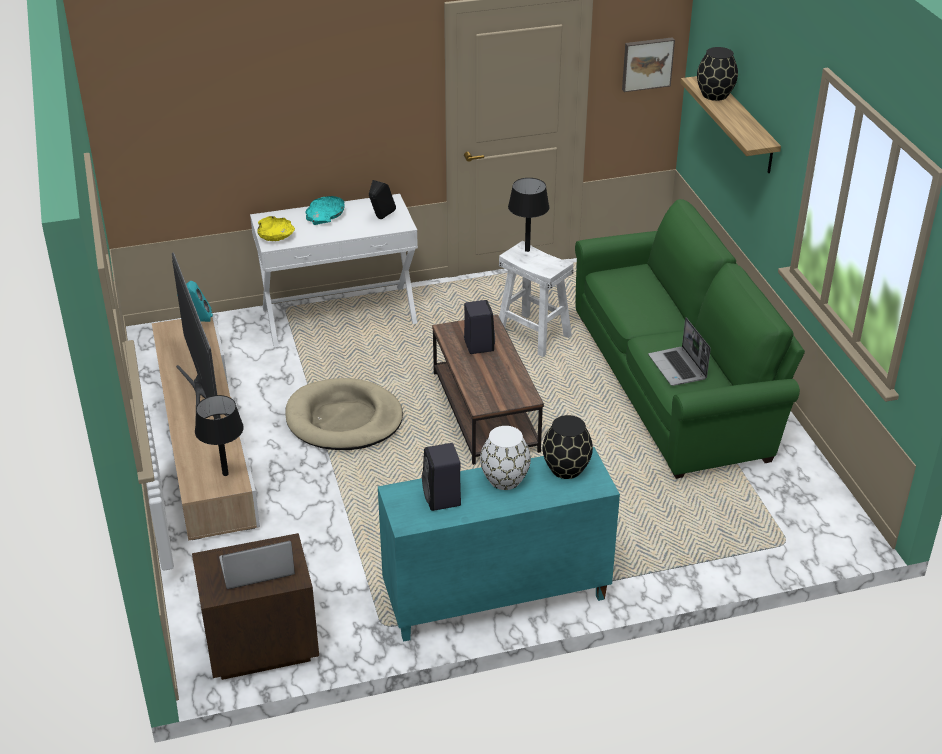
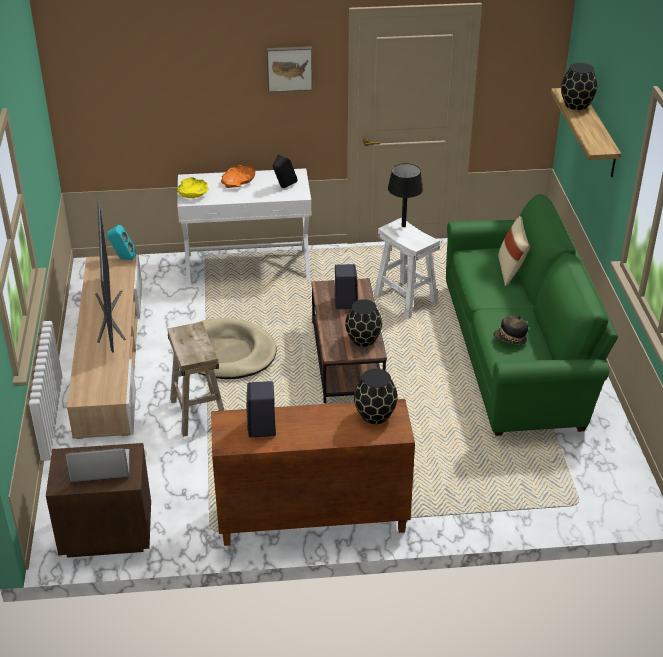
camera: 10 degrees right, 0 degrees up
(225, 474) = (108, 387): black table lamp -> none
(325, 217) = (238, 182): turquoise bowl -> orange bowl
(329, 492) = (198, 412): none -> beige stool
(495, 598) = (311, 519): turquoise cabinet -> brown cabinet
(504, 479) = (319, 418): white vase -> none
(511, 386) = (363, 340): none -> black vase
(647, 63) = (528, 74): picture -> picture (289, 68)
(657, 290) = (511, 271): none -> beige pillow
(678, 368) = (510, 339): laptop -> hat

